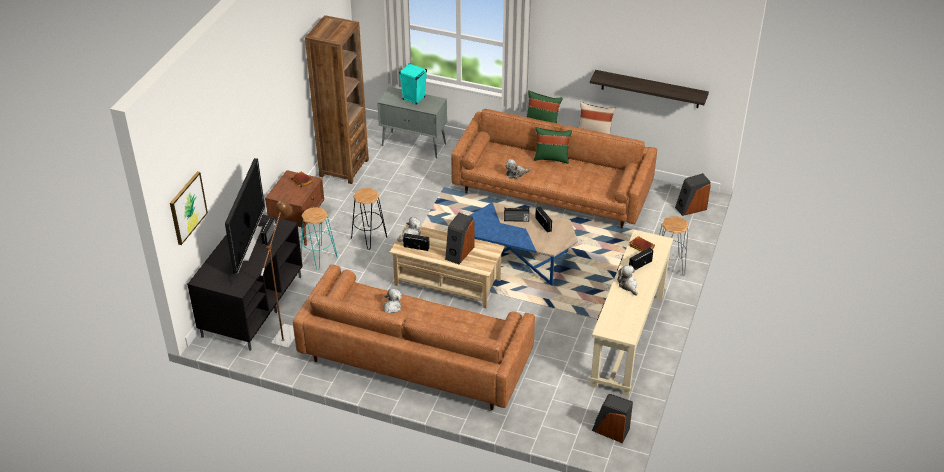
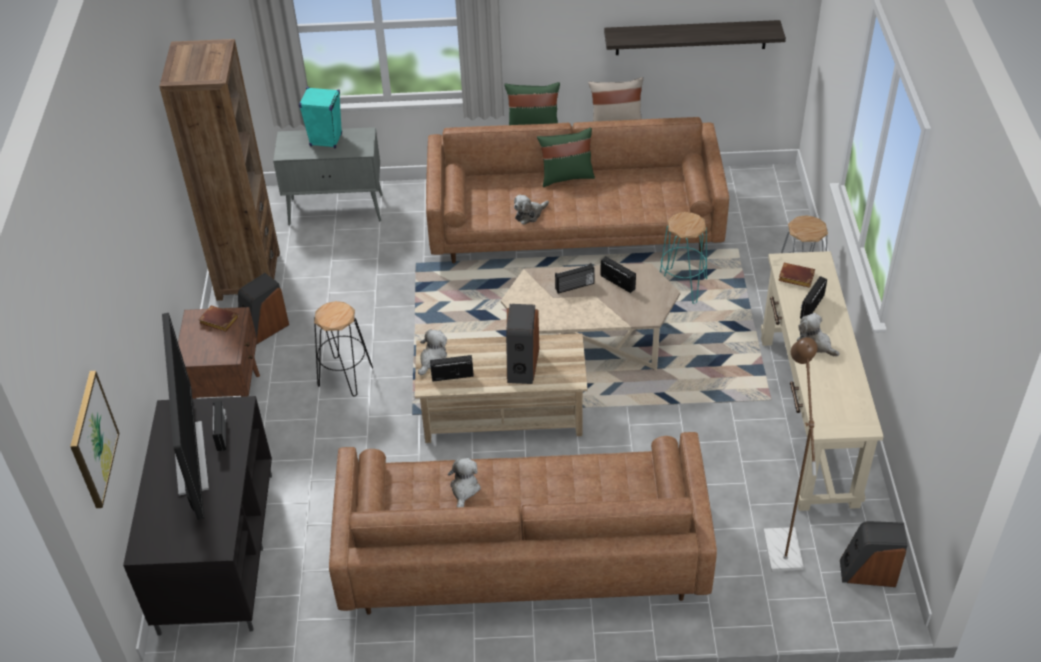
camera: 20 degrees left, 5 degrees up
(289, 333) = (300, 578): brown floor lamp -> brown floor lamp (780, 541)
(319, 257) = (283, 433): turquoise stool -> turquoise stool (681, 287)
(521, 259) = (589, 342): blue coffee table -> beige coffee table
(690, 208) = (775, 195): speaker -> speaker (264, 329)

